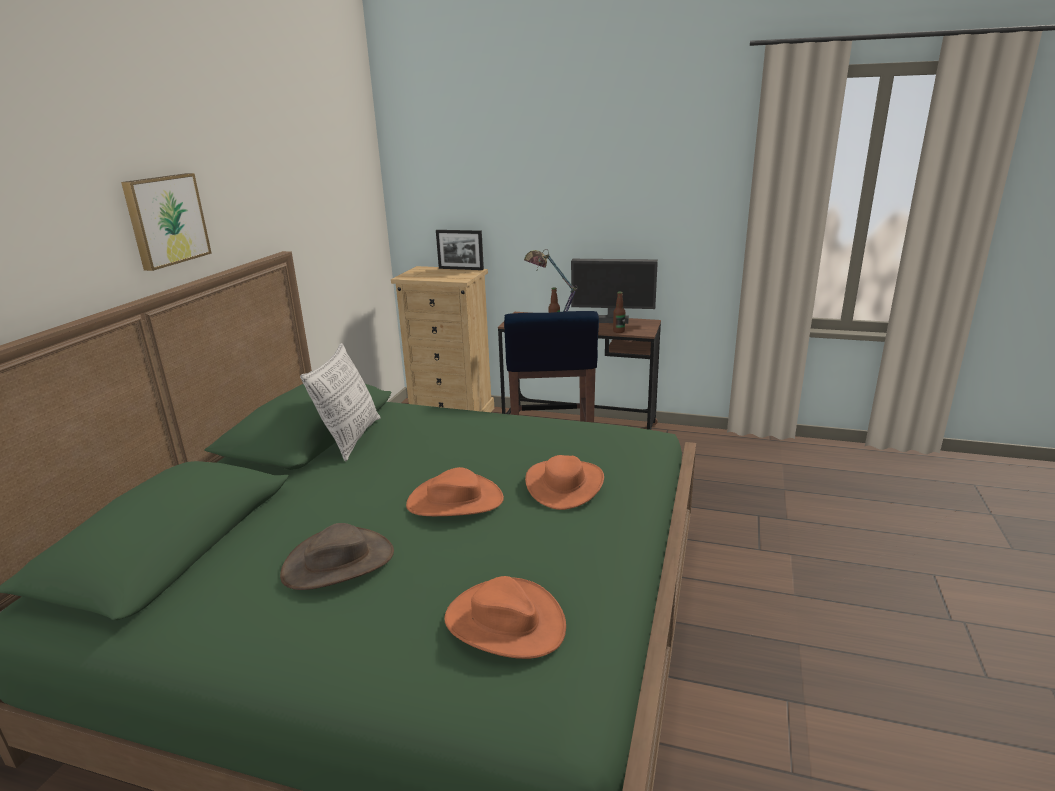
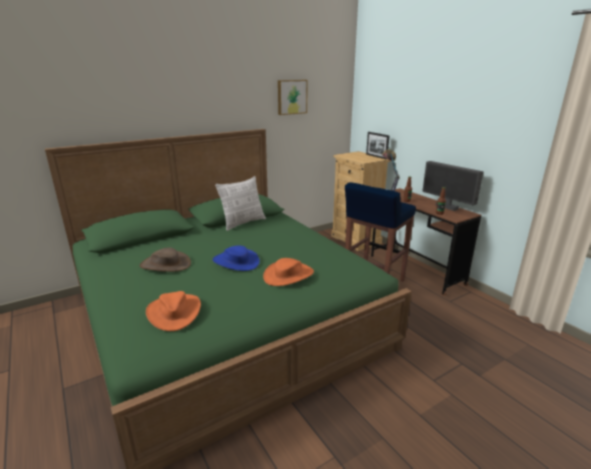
camera: 40 degrees right, 0 degrees up
(165, 220) = (197, 105): picture -> picture (291, 97)
(455, 501) = (236, 261): orange hat -> blue hat

